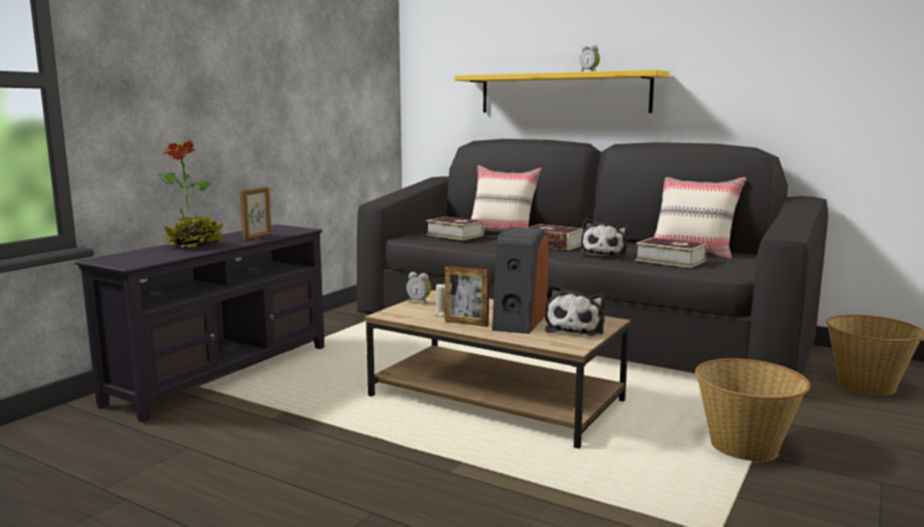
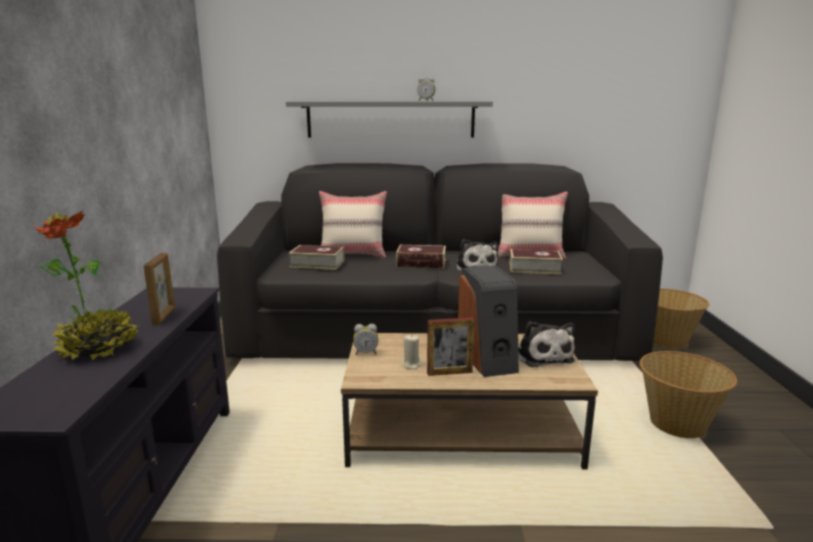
camera: 30 degrees left, 5 degrees up
(563, 93) = (390, 119): yellow shelf -> grey shelf

